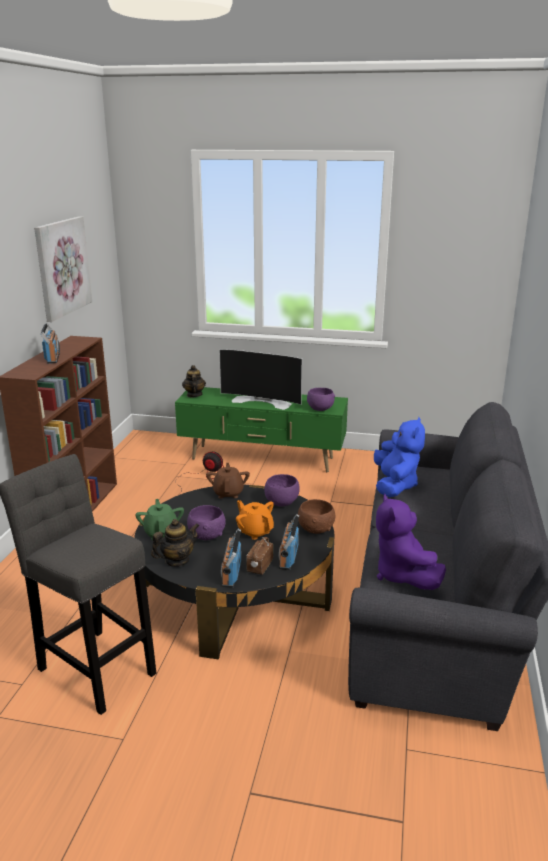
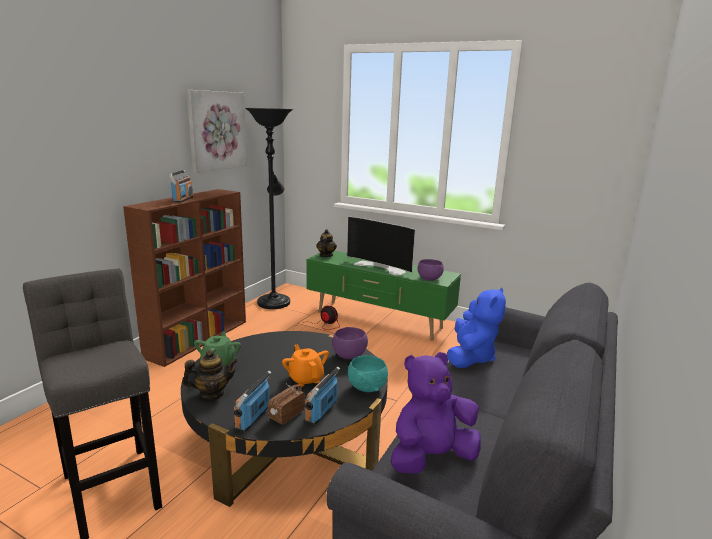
camera: 15 degrees right, 5 degrees down
(133, 454) = (274, 301): none -> black floor lamp
(207, 535) = (257, 374): purple bowl -> none
(228, 493) = (305, 339): brown teapot -> none
(316, 529) = (367, 387): brown bowl -> turquoise bowl
(403, 575) = (431, 457): purple plush toy -> purple plush toy turned 60 degrees clockwise

